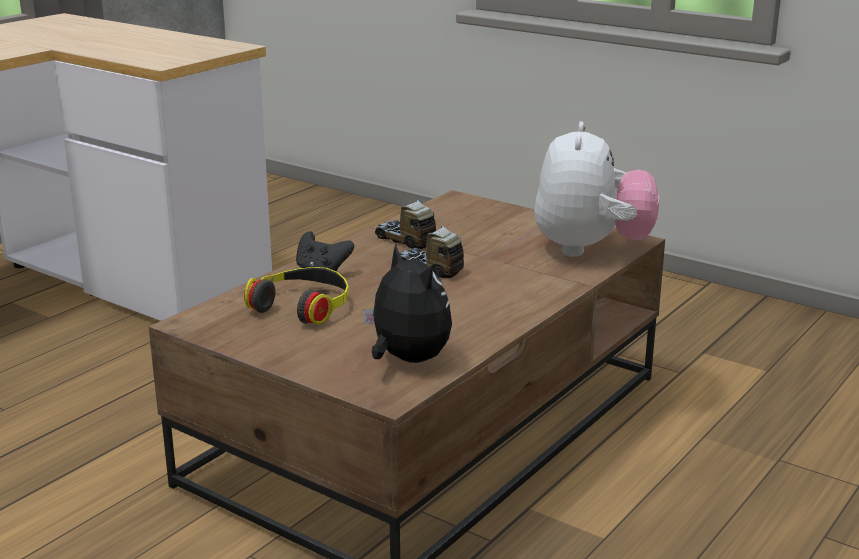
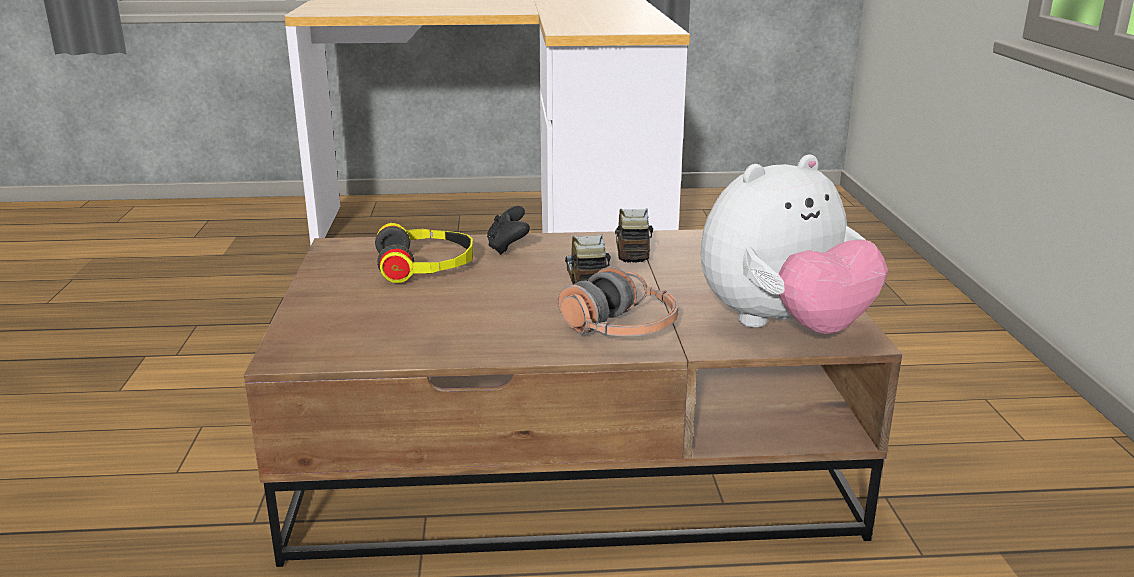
camera: 50 degrees right, 0 degrees up
(407, 359) = (372, 337): plush toy -> none
(524, 287) = (619, 329): none -> headphones

